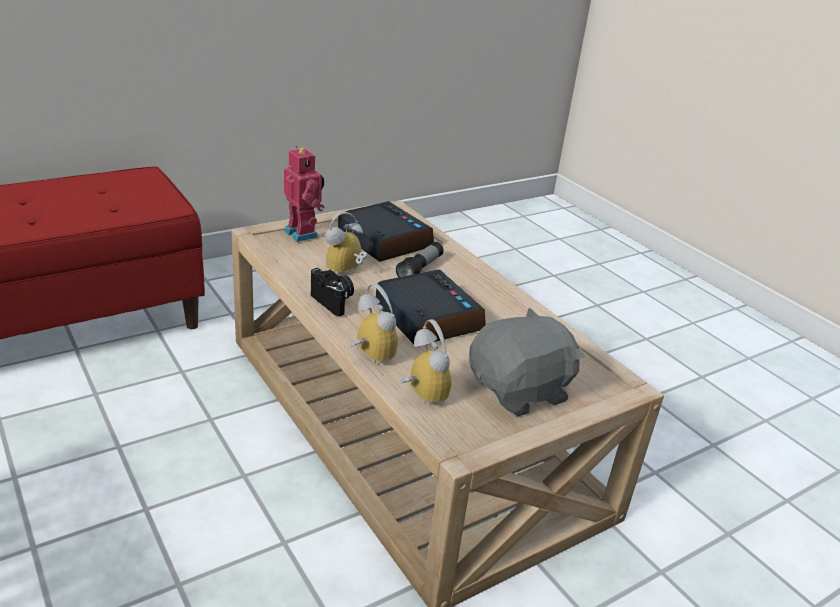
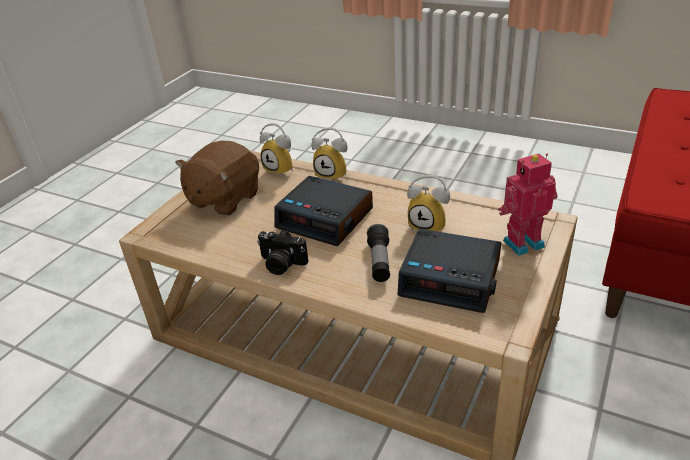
camera: 155 degrees right, 5 degrees up
(303, 233) = (521, 242): toy robot -> toy robot turned 135 degrees clockwise
(334, 301) = (400, 195): camera -> camera (281, 264)
(346, 272) = (429, 225): alarm clock -> alarm clock turned 105 degrees clockwise
(520, 391) = (224, 199): grey plush toy -> brown plush toy

